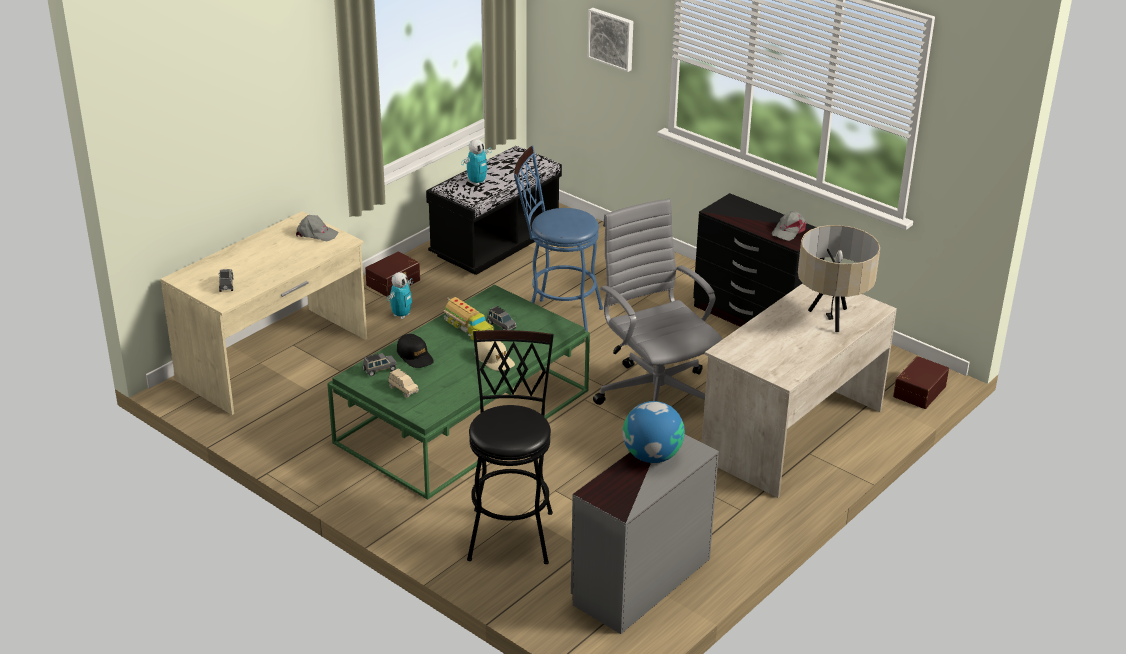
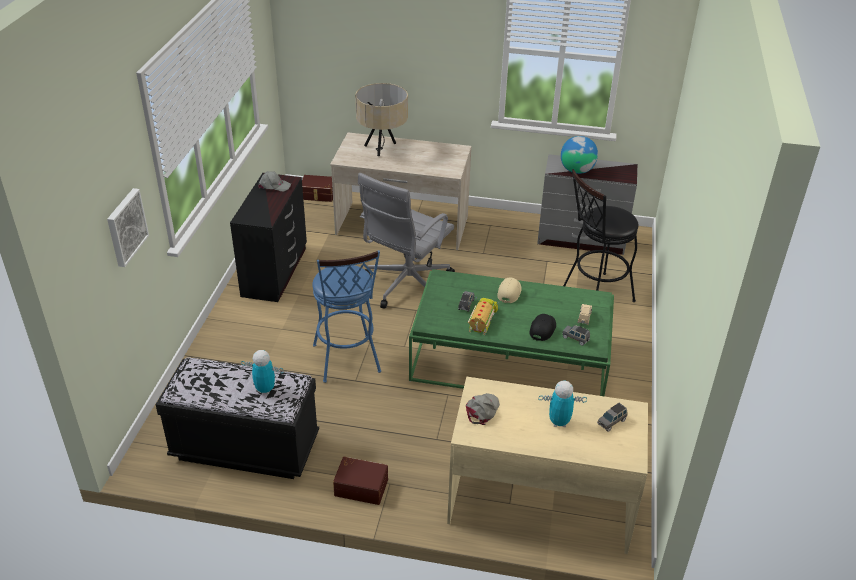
camera: 120 degrees left, 5 degrees up
(316, 234) = (482, 410): grey cap -> grey cap turned 45 degrees clockwise
(401, 315) = (409, 455): toy robot -> toy robot (559, 422)

